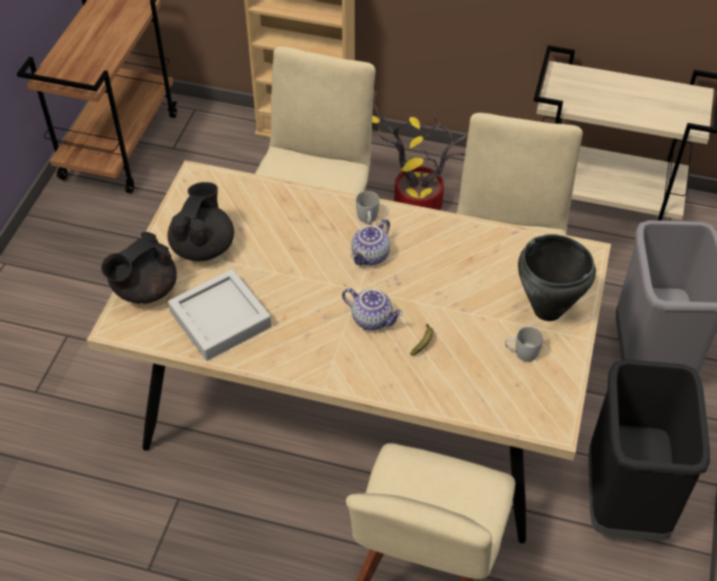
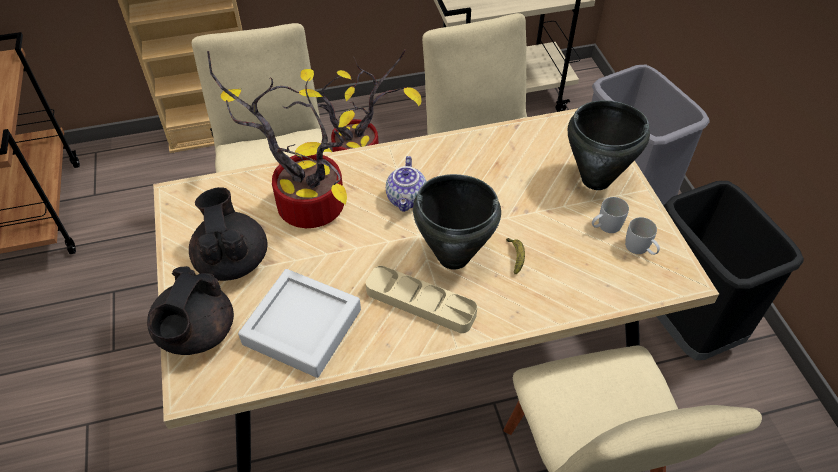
camera: 30 degrees left, 0 degrees up
(285, 227) = (304, 206): none -> potted plant
(320, 342) = (420, 302): none -> beige tray
(368, 219) = (379, 167): white mug -> white mug (640, 249)
(372, 319) = (453, 256): teapot -> black cooking pot

